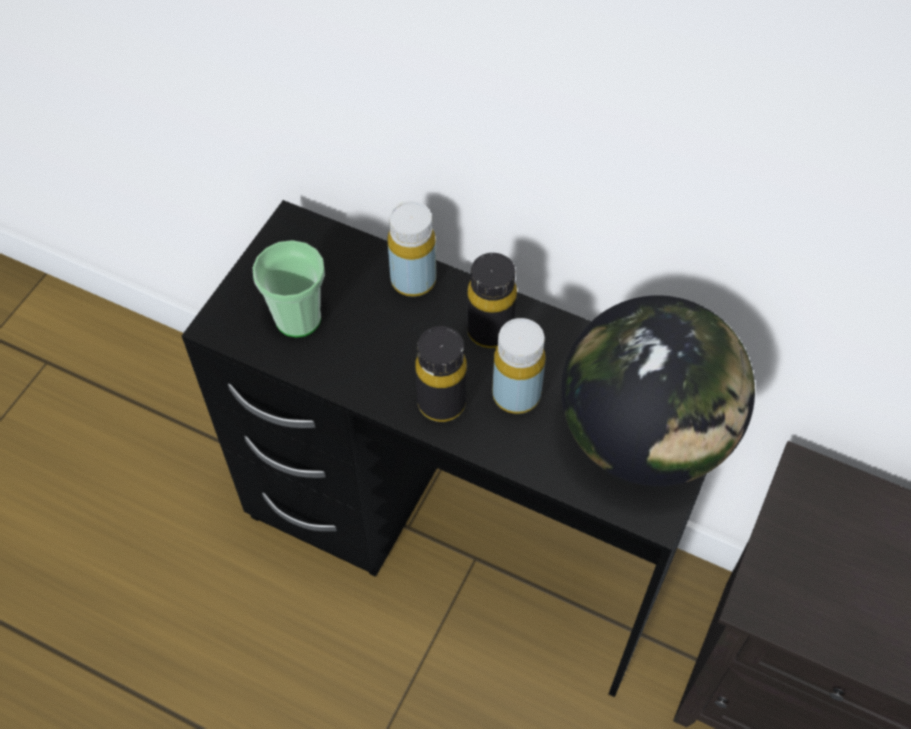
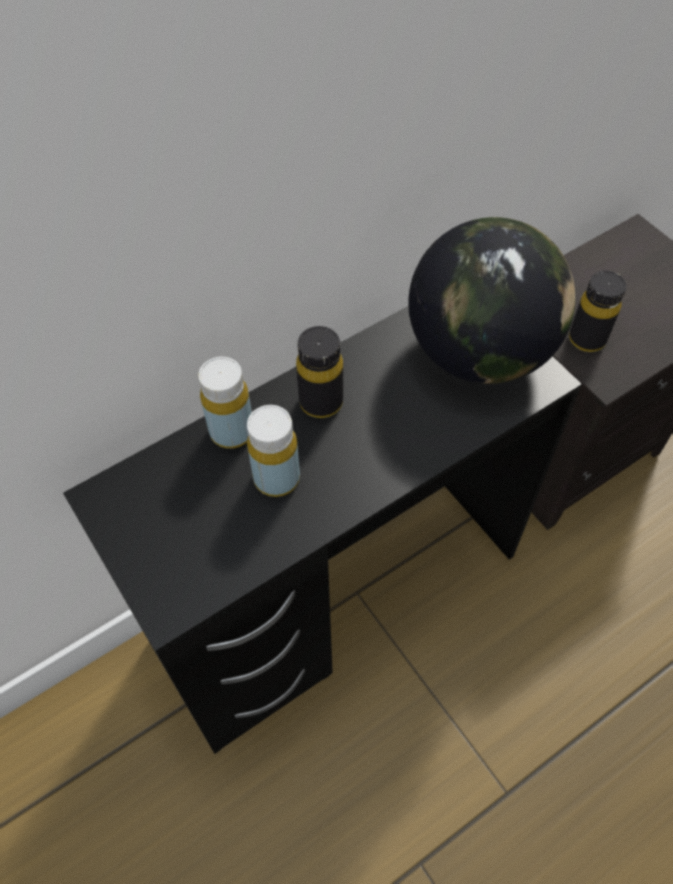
camera: 60 degrees left, 0 degrees up
(298, 318) = (208, 538): cup -> none
(441, 402) = (369, 468): black bottle -> black bottle (587, 339)
(516, 395) = (393, 413): yellow bottle -> yellow bottle (276, 478)

